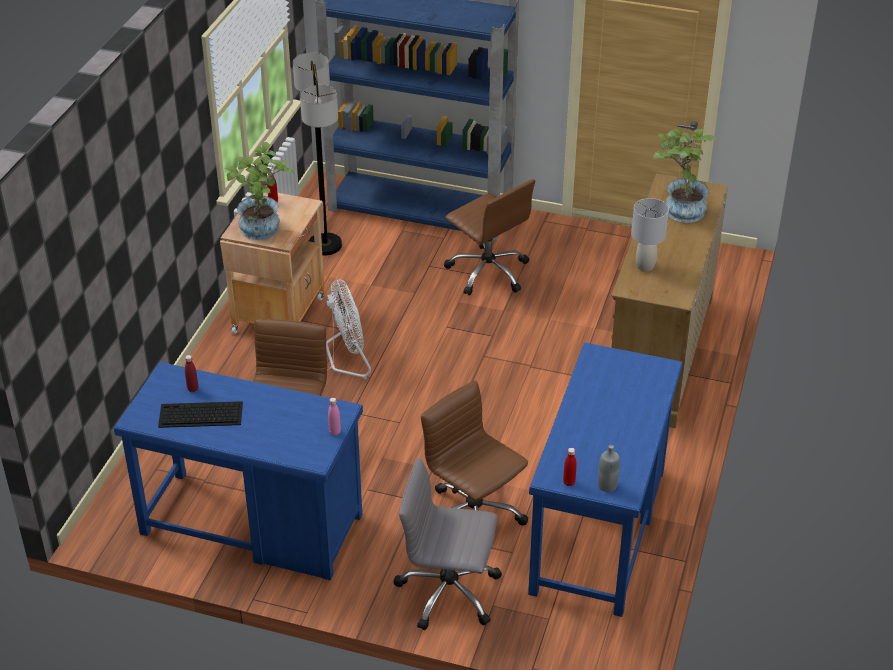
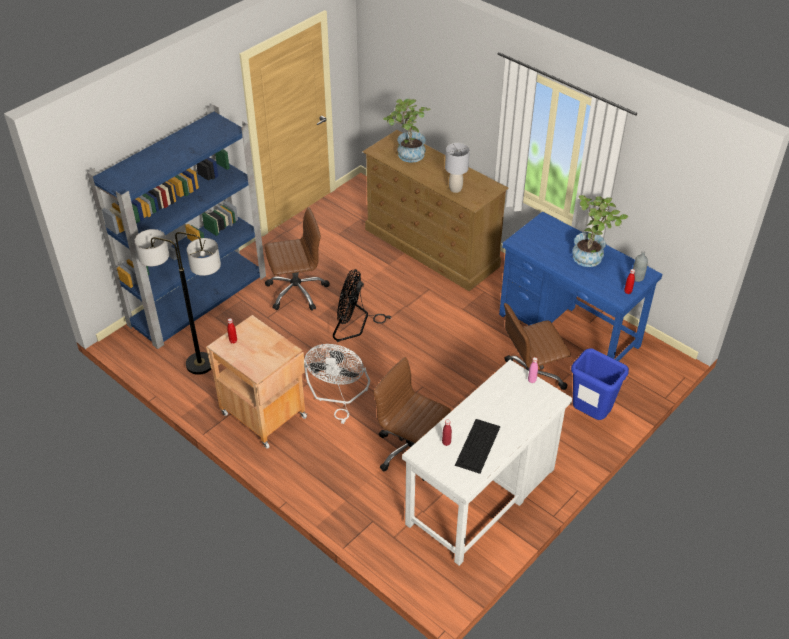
camera: 65 degrees left, 5 degrees up
(251, 525) = (482, 497): blue desk -> white desk
(263, 231) = (268, 357): potted plant -> potted plant (591, 256)
(448, 592) = (589, 414): grey office chair -> blue trash can
(471, 334) = (356, 322): none -> black fan

